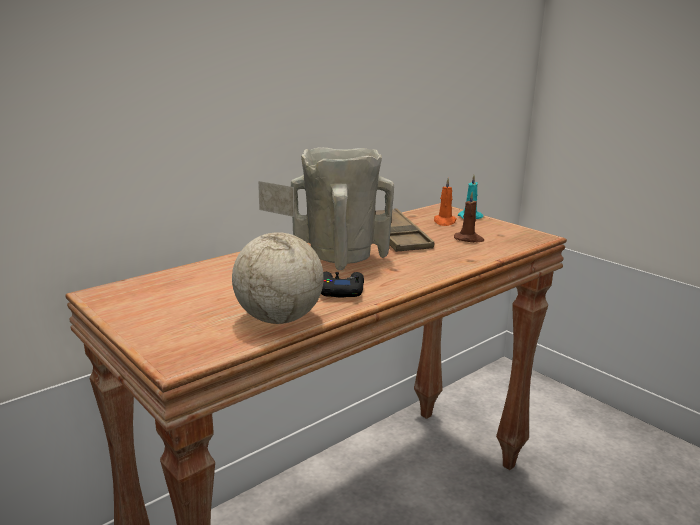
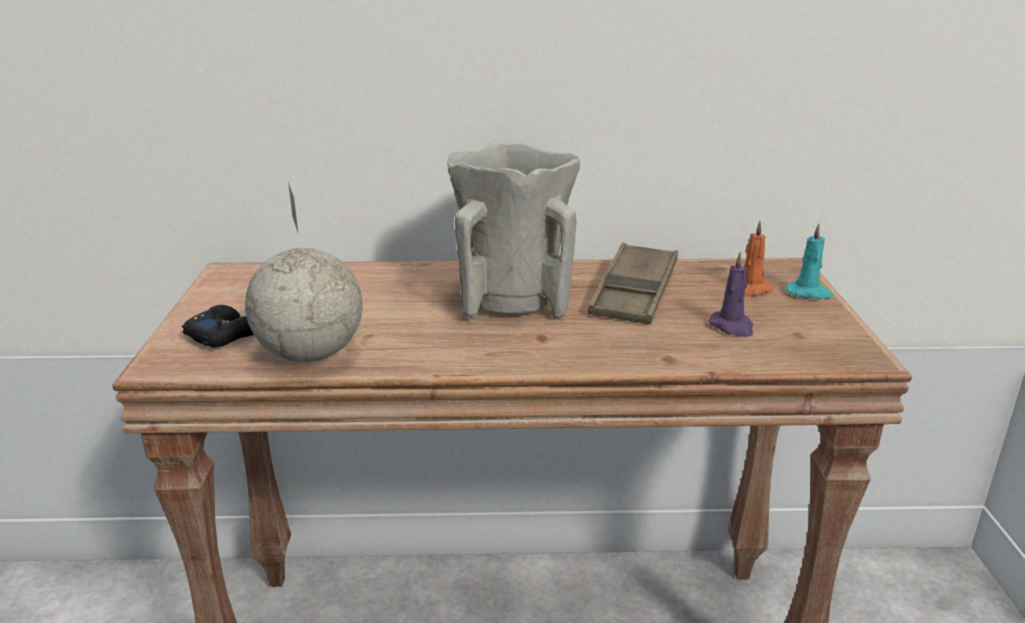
camera: 40 degrees right, 5 degrees up
(340, 291) = (429, 344): black game controller -> black game controller (225, 335)
(469, 239) = (732, 327): brown candle -> purple candle

